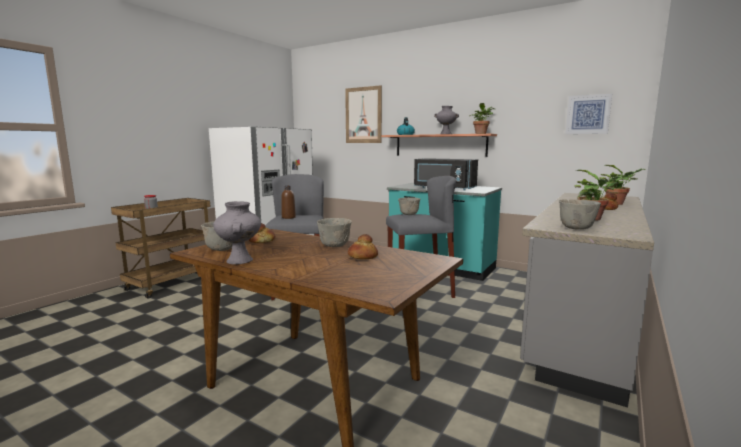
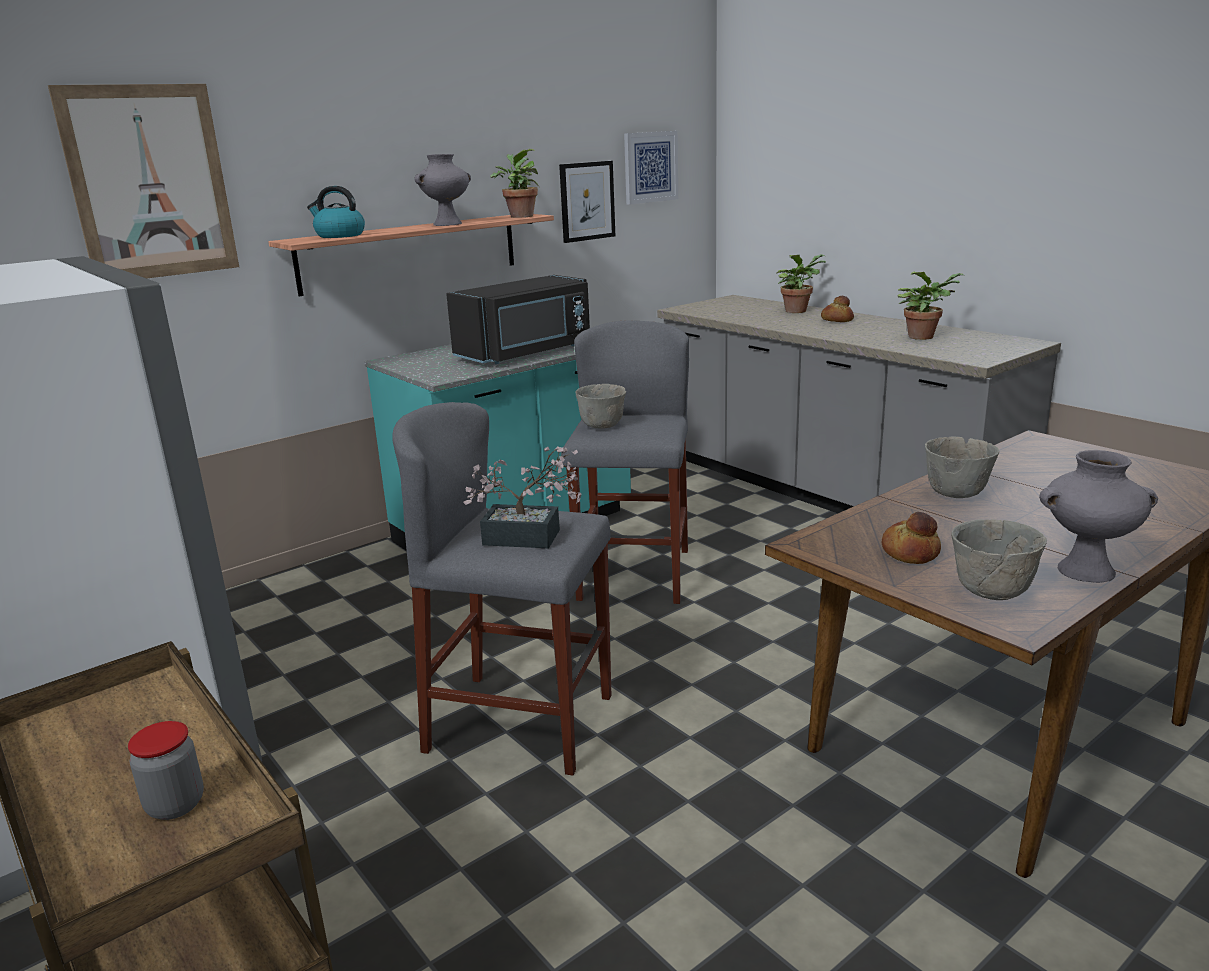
camera: 70 degrees left, 10 degrees up
(288, 217) = (530, 538): brown bottle -> potted plant
(362, 257) = (1035, 480): bread -> none
(537, 131) = (587, 201): none -> picture
(576, 228) = (988, 351): grey bowl -> none

